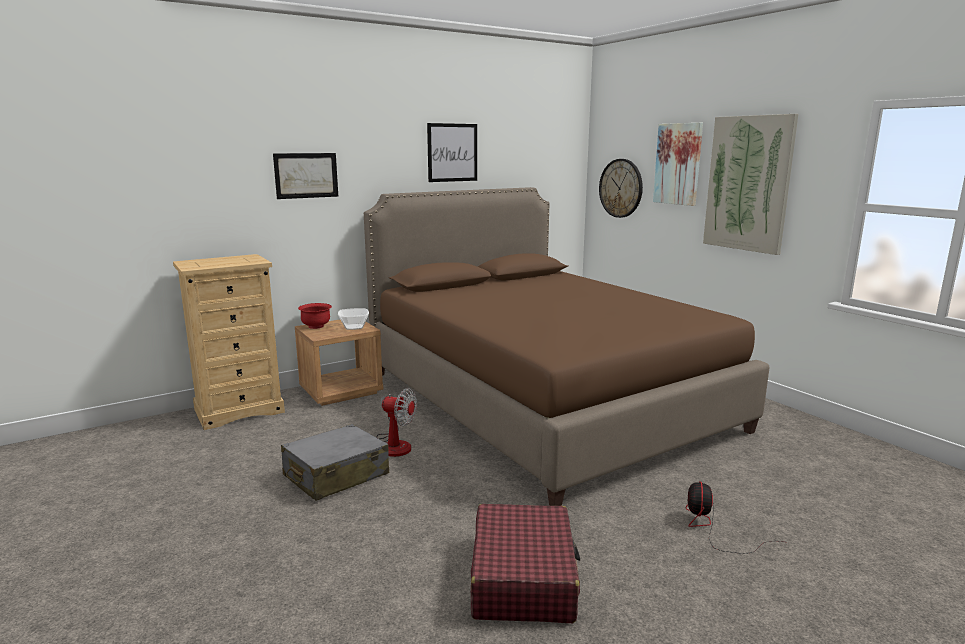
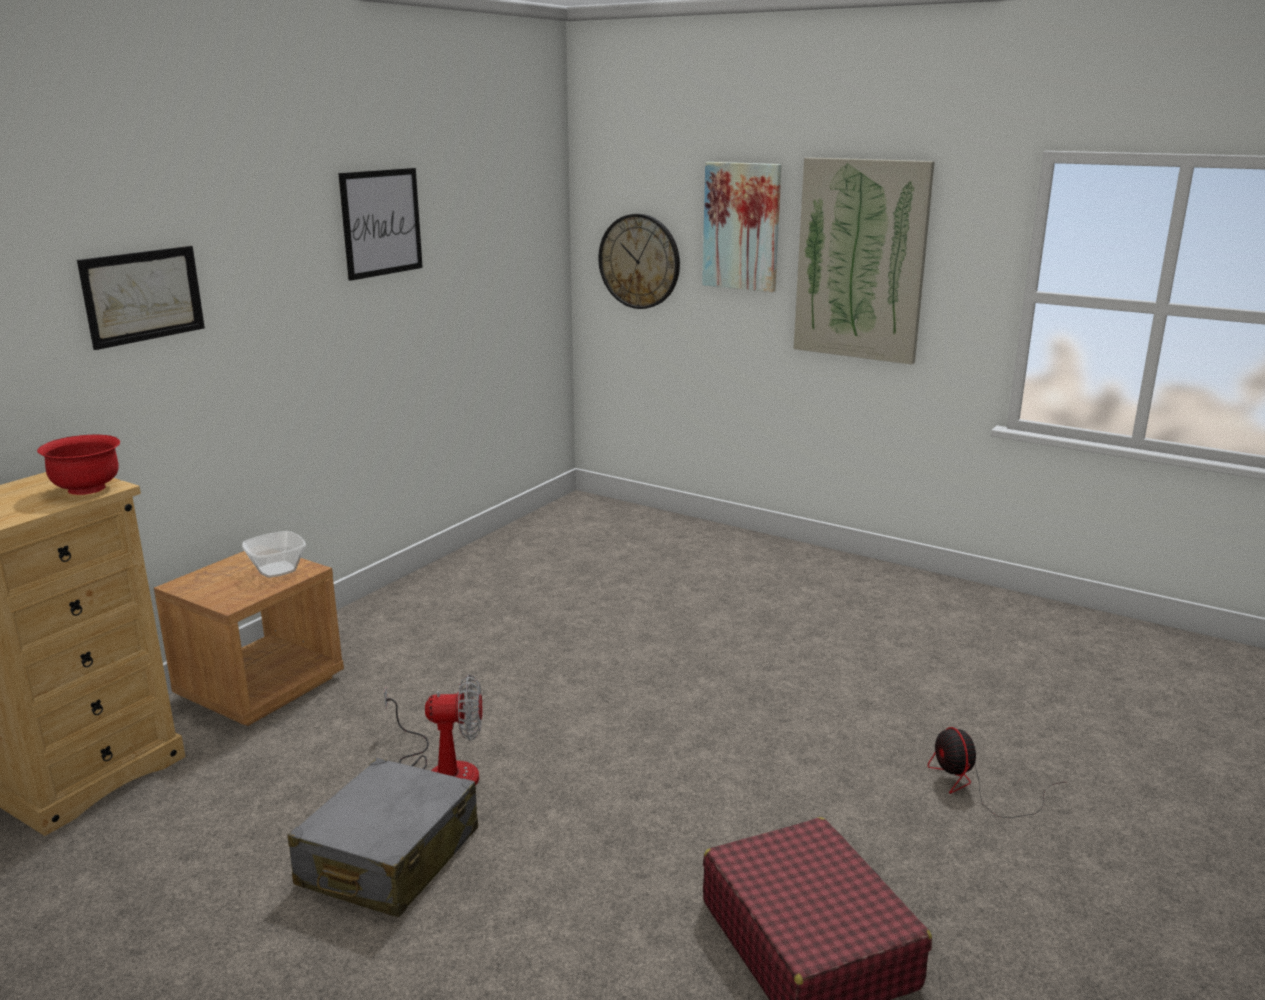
camera: 25 degrees left, 5 degrees up
(316, 326) = (200, 581): red bowl -> red bowl (87, 489)
(543, 400) = (616, 632): brown bed -> none

